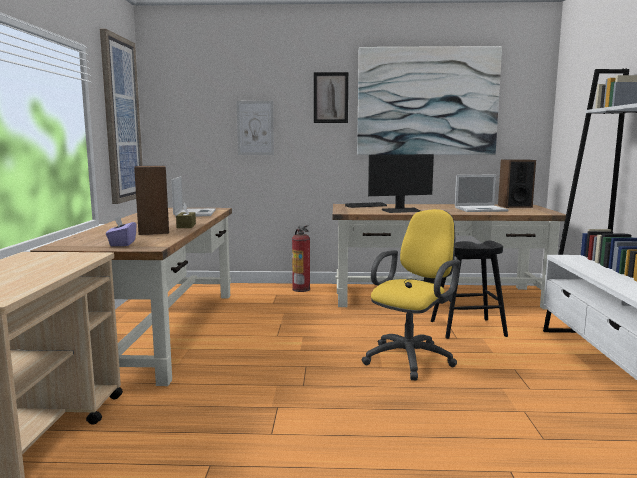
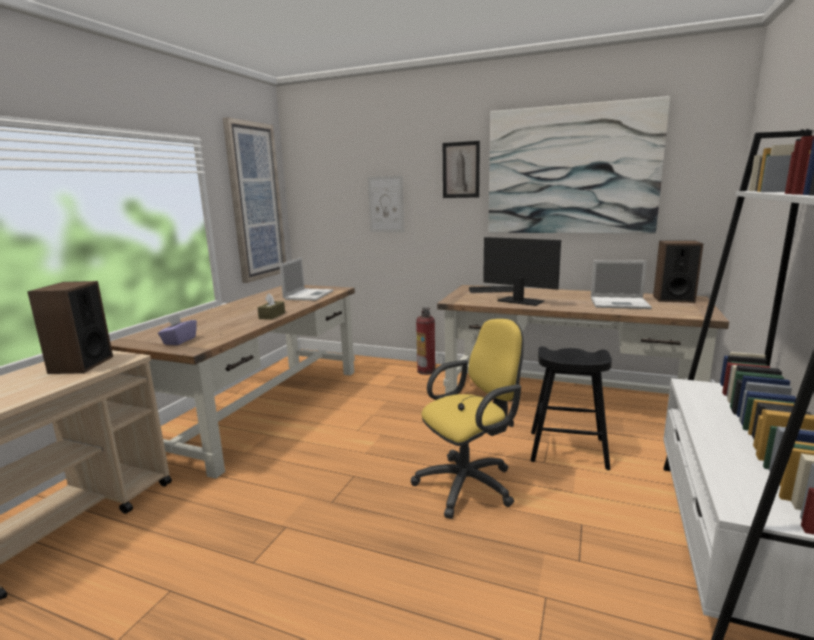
camera: 20 degrees right, 5 degrees up
(153, 231) = (233, 322): speaker -> speaker (81, 365)
(402, 210) = (520, 301): monitor -> monitor turned 150 degrees counterclockwise

